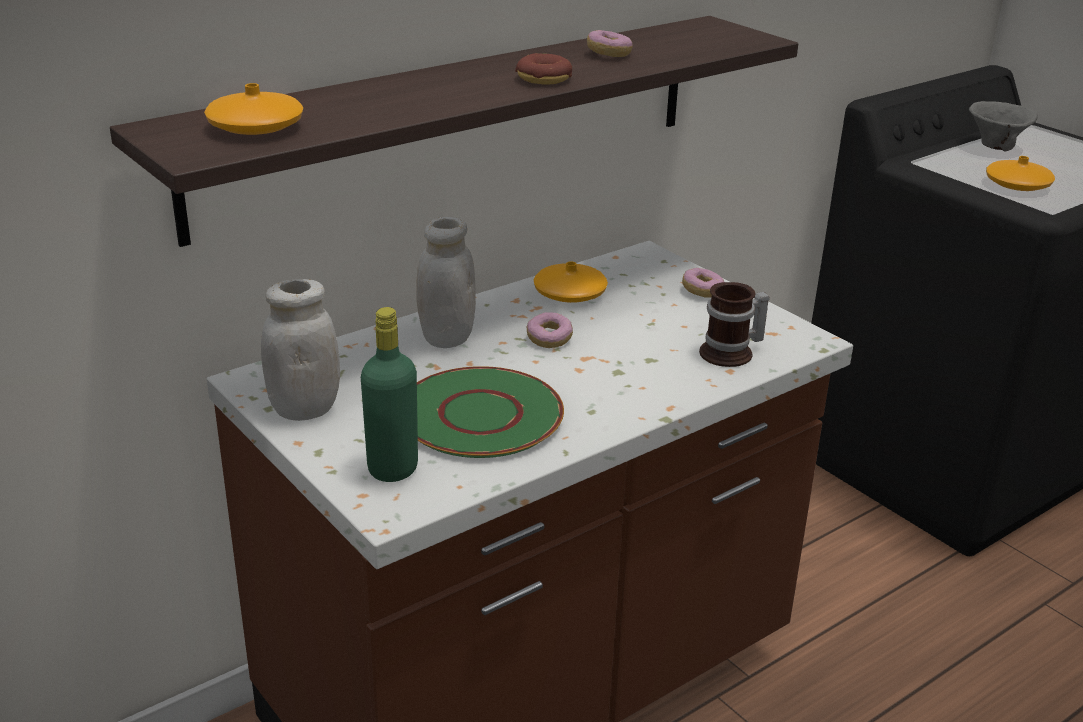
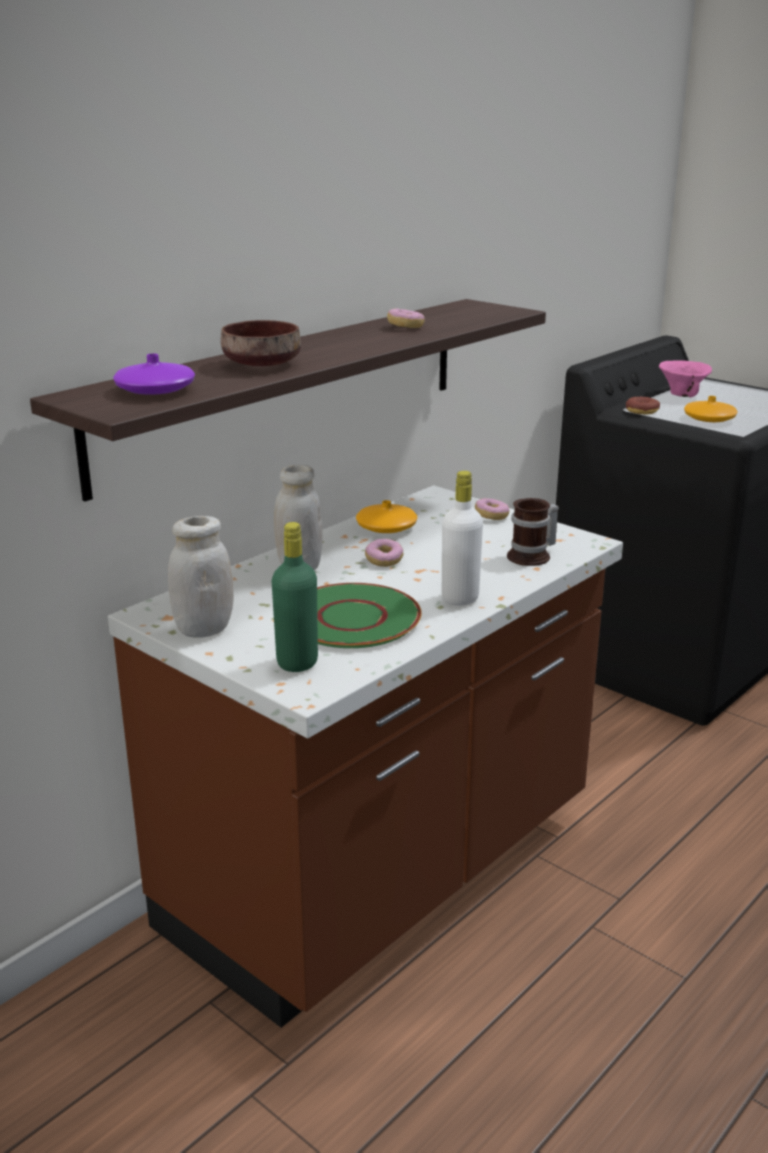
camera: 10 degrees left, 5 degrees down
(255, 127) = (155, 390): orange vase -> purple vase
(404, 98) = (263, 364): none -> brown bowl
(544, 79) = (366, 345): donut -> donut (641, 411)
(619, 403) = (460, 598): none -> white bottle
(994, 146) = (681, 395): grey bowl -> pink bowl

